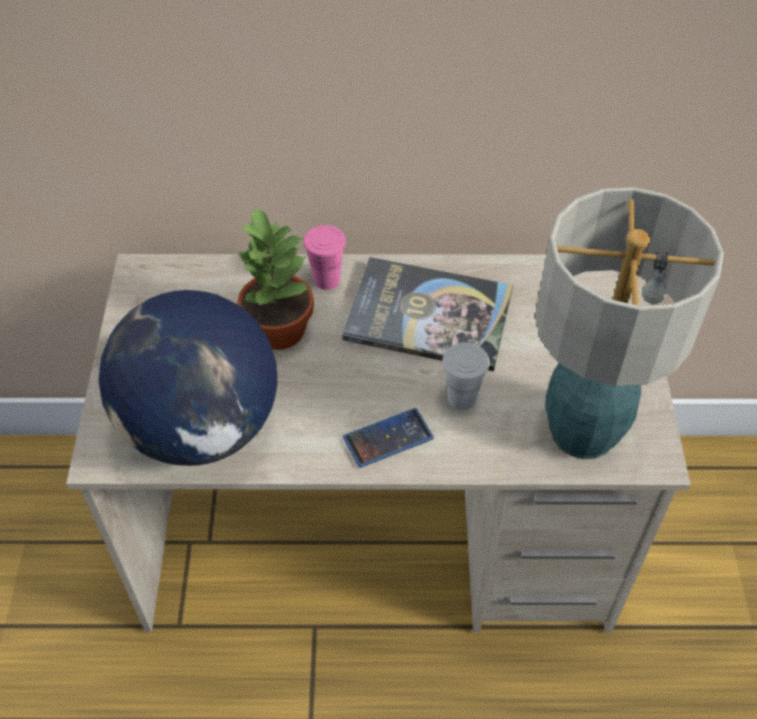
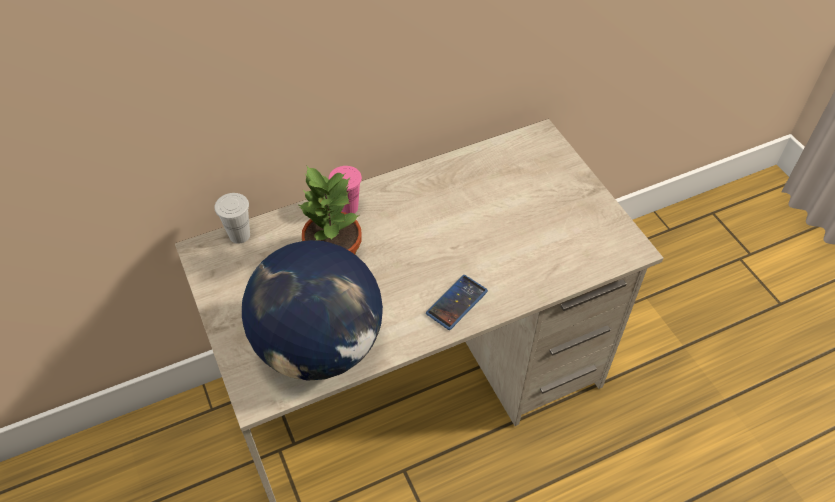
camera: 25 degrees left, 0 degrees up
(429, 315) = (434, 207): book -> none
(461, 398) = (490, 256): white cup -> white cup (239, 235)
(584, 431) = (580, 248): table lamp -> none

